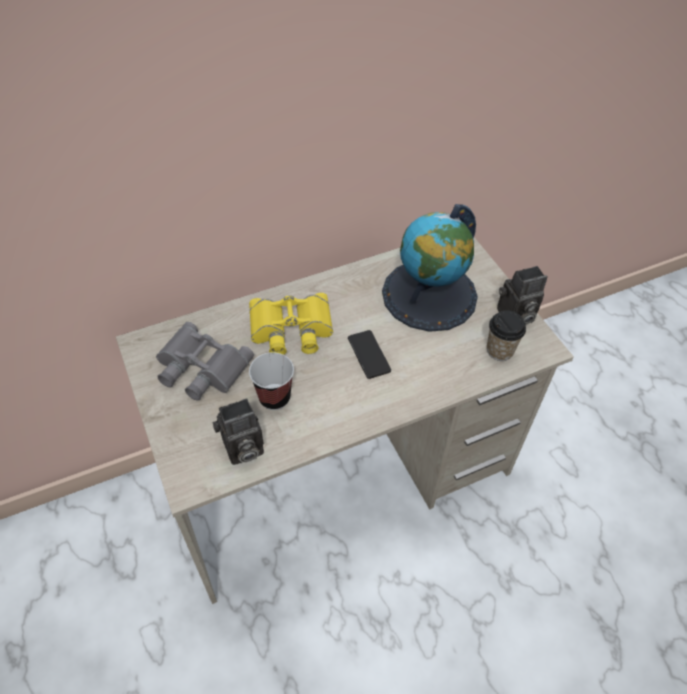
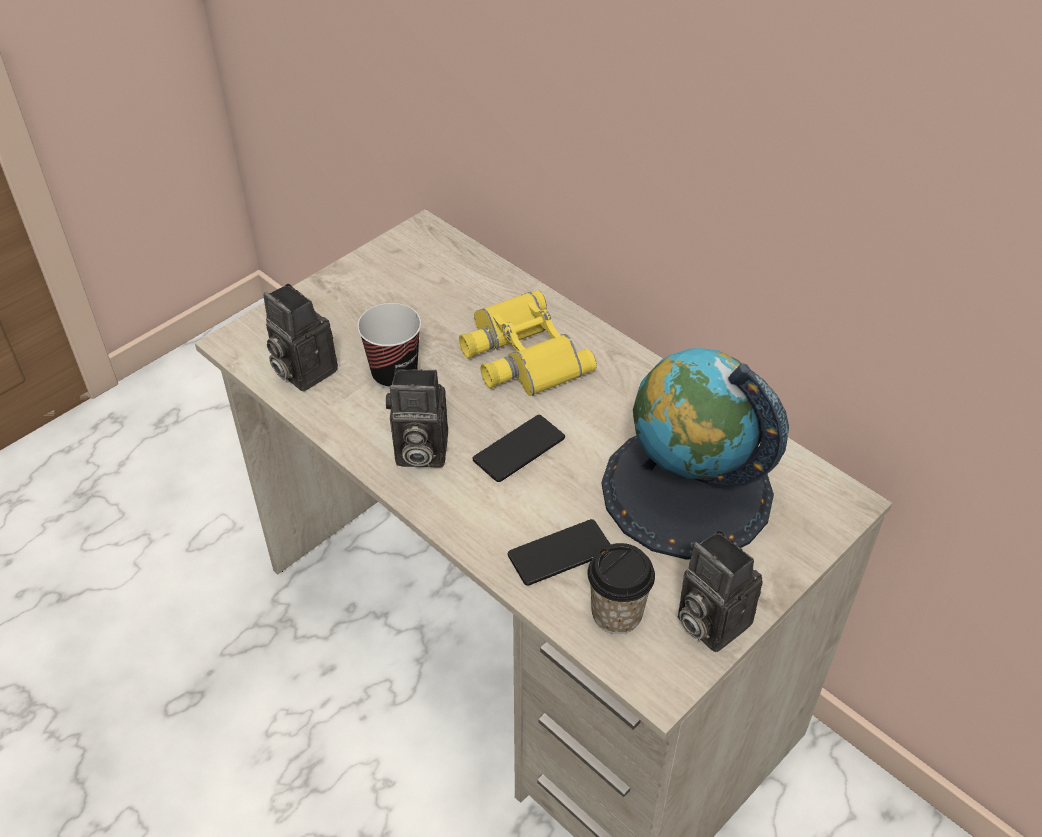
camera: 70 degrees right, 5 degrees down
(200, 368) = (410, 292): grey binoculars -> none
(349, 404) = (418, 452): none -> camera
(452, 360) = (560, 553): none -> phone

